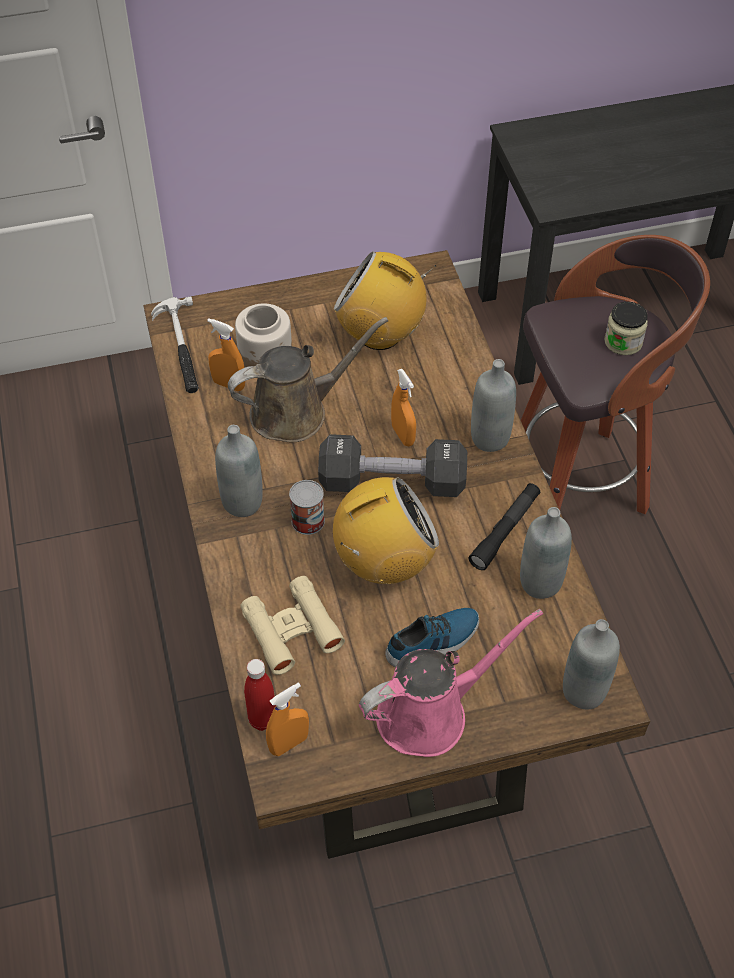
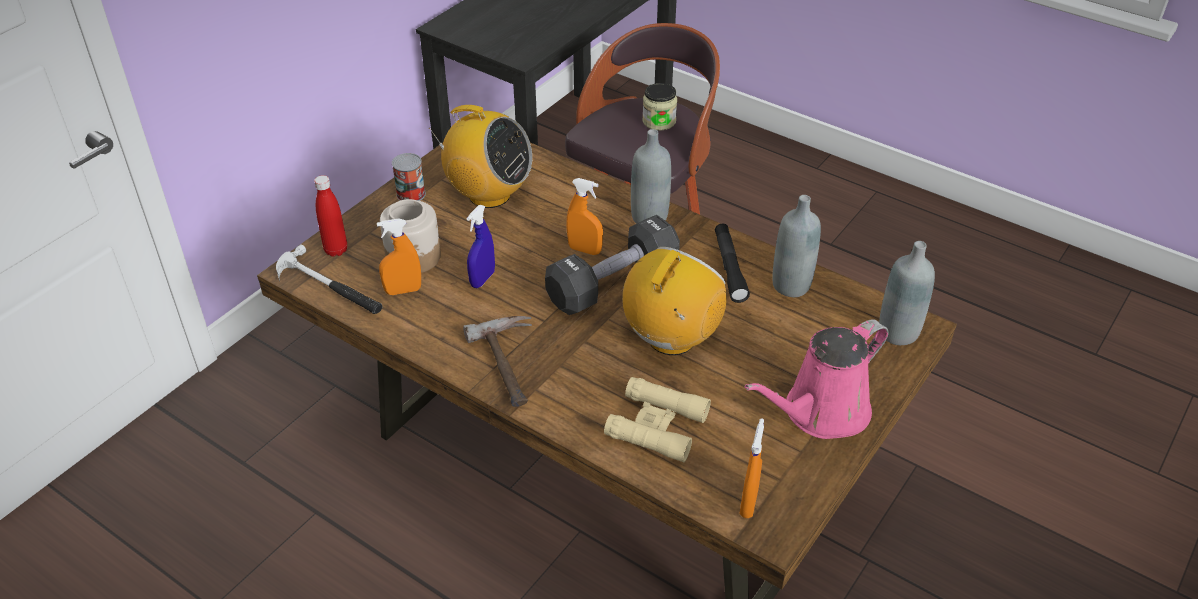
camera: 40 degrees left, 10 degrees down
(242, 502) = (513, 364): grey bottle -> hammer
(262, 719) = (709, 501): red bottle -> red bottle (336, 250)
(296, 412) = (482, 279): brown watering can -> blue spray bottle
(308, 521) = (580, 346): can -> can (411, 194)
(380, 334) = (488, 195): radio -> radio turned 135 degrees counterclockwise
(430, 713) = (820, 413): pink watering can -> pink watering can turned 150 degrees counterclockwise
(433, 642) = (766, 366): shoe -> none

